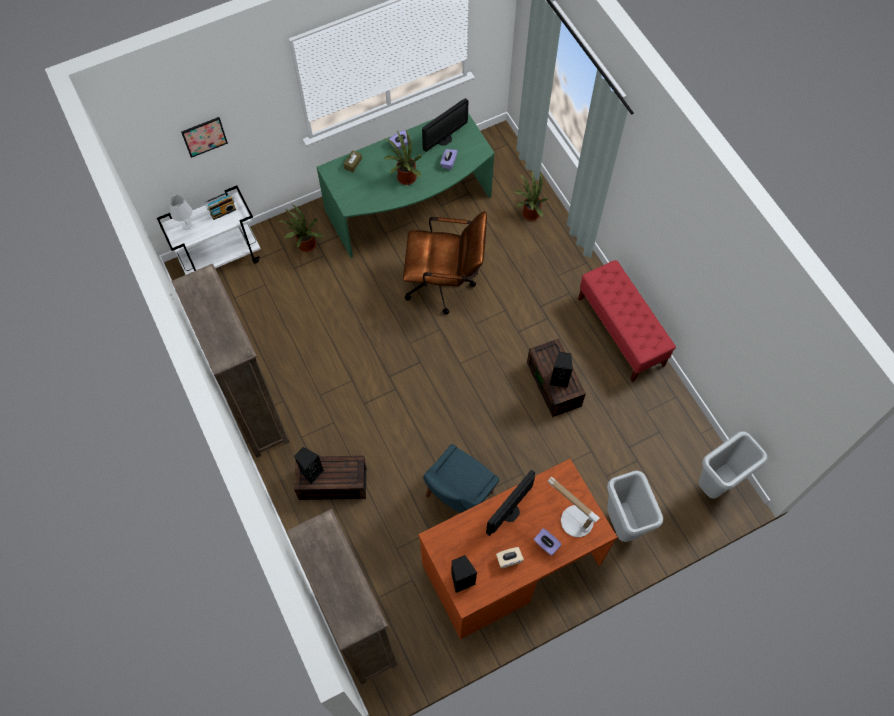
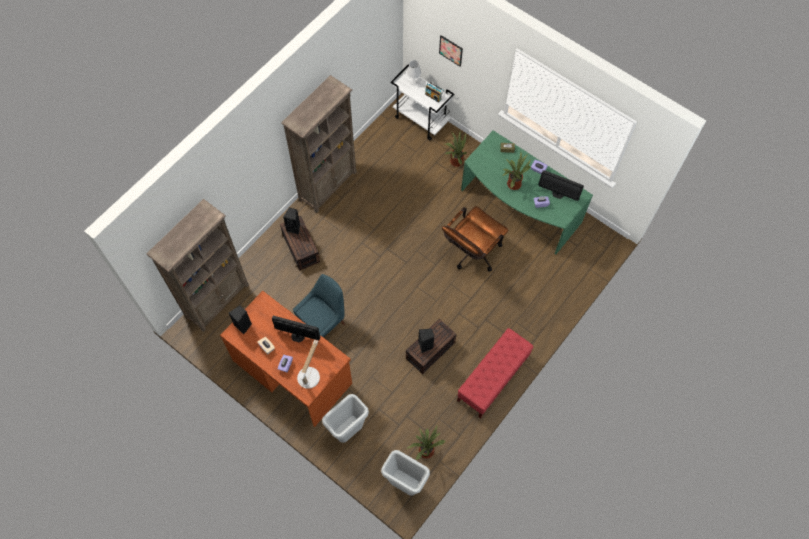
camera: 65 degrees right, 0 degrees up
(445, 284) = (471, 253): brown office chair -> brown office chair turned 60 degrees clockwise
(457, 496) = (323, 322): blue chair -> blue chair turned 120 degrees clockwise
(529, 214) = (556, 284): potted plant -> potted plant (425, 449)

